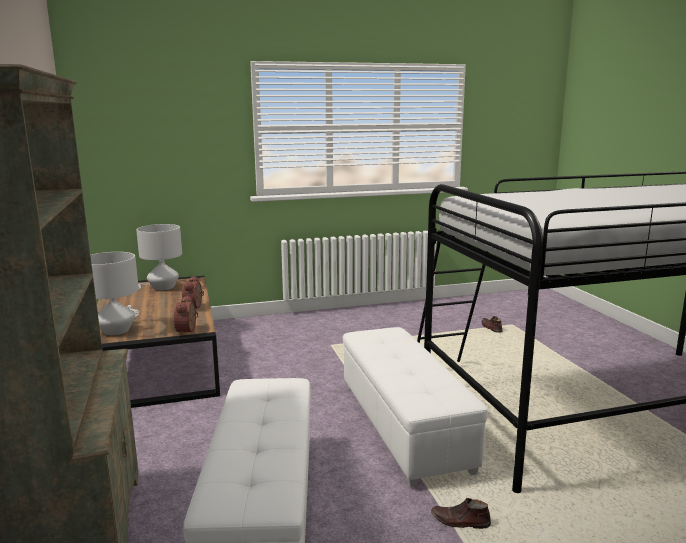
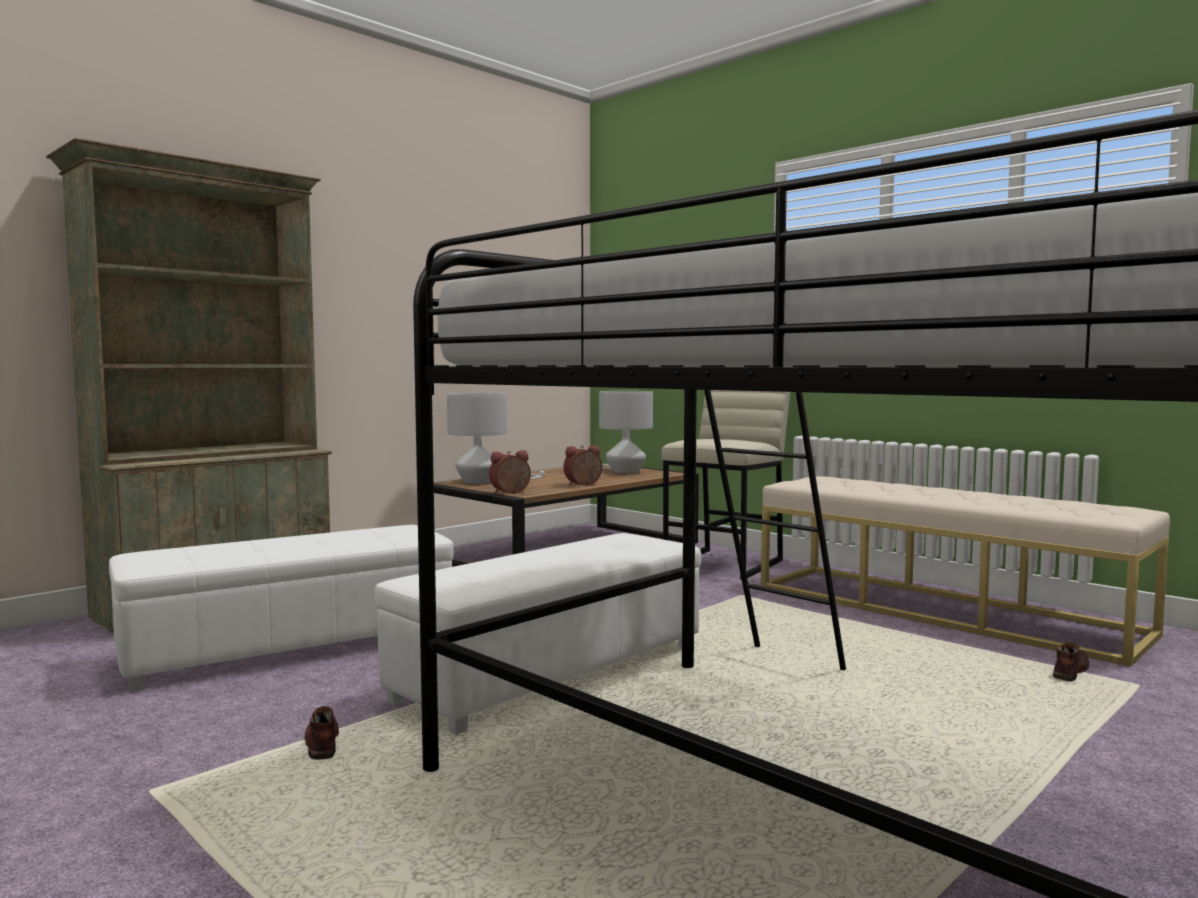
camera: 60 degrees right, 10 degrees down
(264, 329) = (725, 563): none -> beige chair
(401, 317) = (942, 609): none -> beige bench

